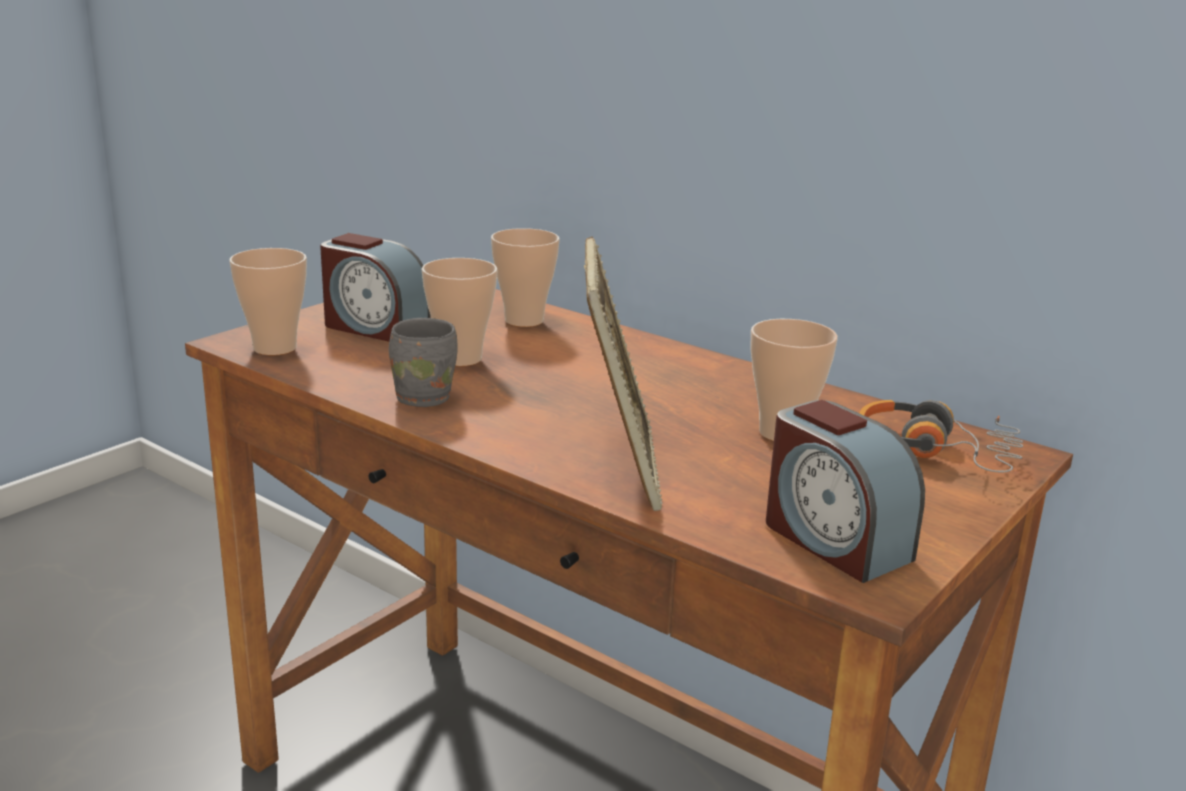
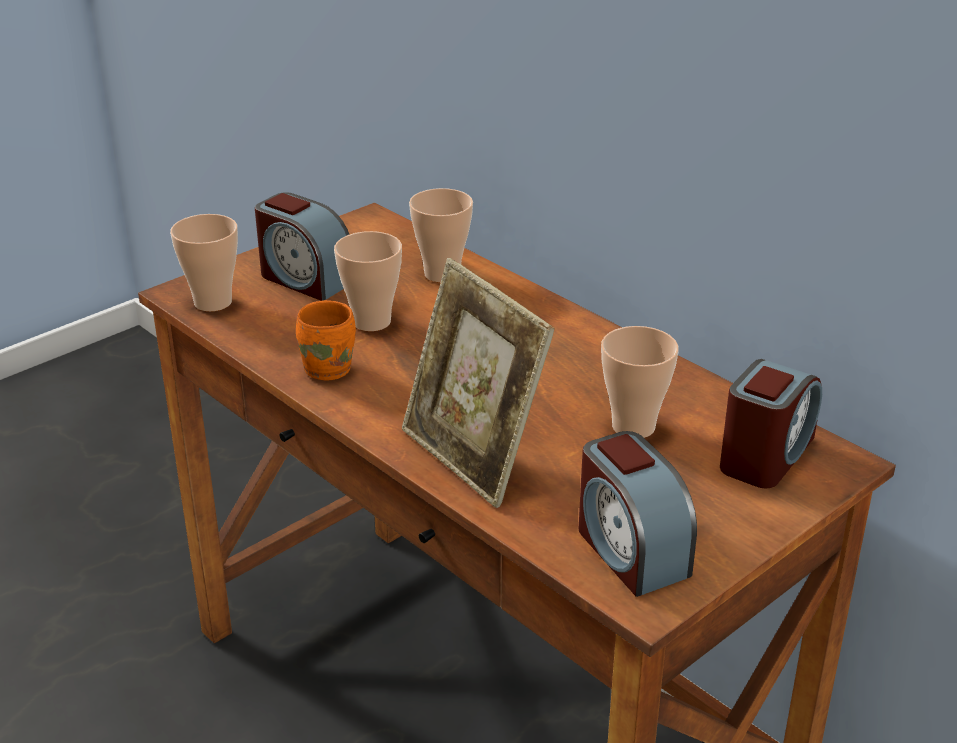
camera: 10 degrees right, 10 degrees up
(425, 397) = (330, 368): grey mug -> orange mug
(617, 466) = (473, 457): picture frame -> picture frame turned 135 degrees clockwise
(936, 450) = (766, 455): headphones -> alarm clock

